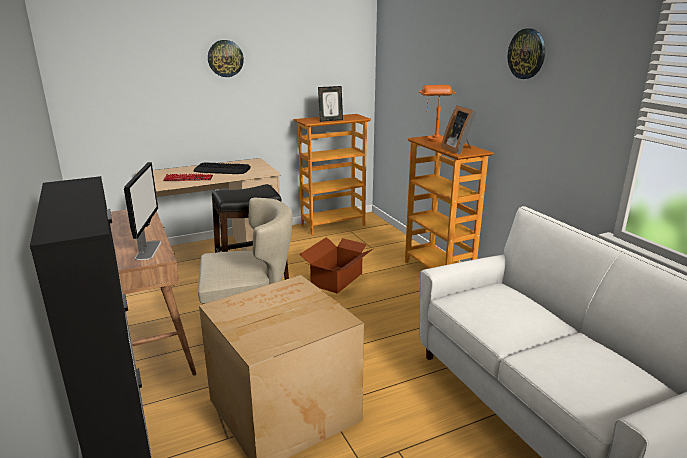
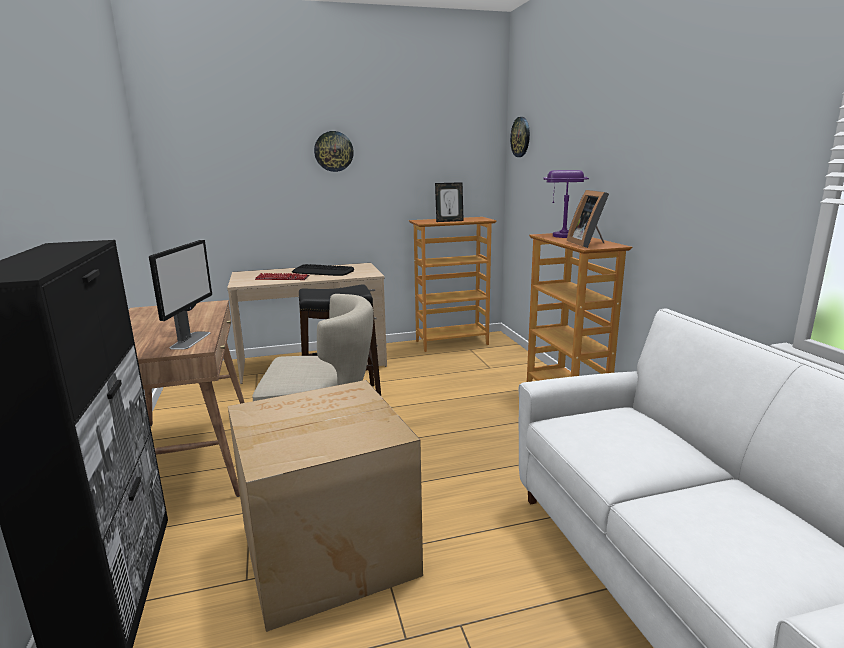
camera: 10 degrees right, 5 degrees down
(337, 279) = (440, 400): cardboard box -> none
(434, 138) = (561, 235): orange table lamp -> purple table lamp
(527, 54) = (673, 116): wall clock -> wall clock (521, 137)

